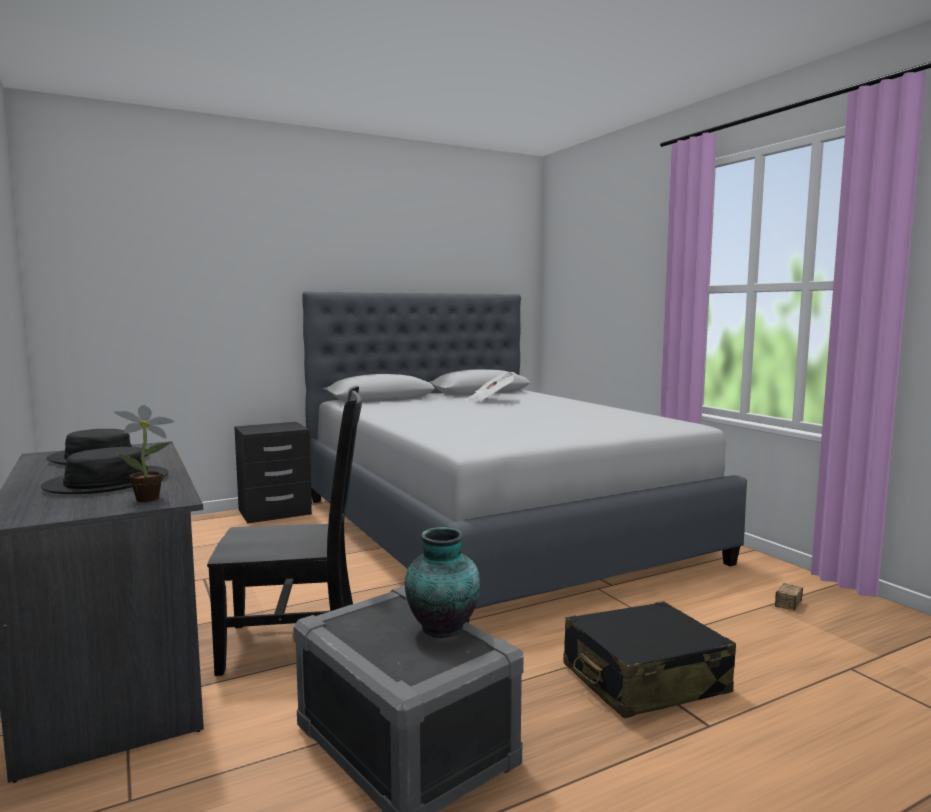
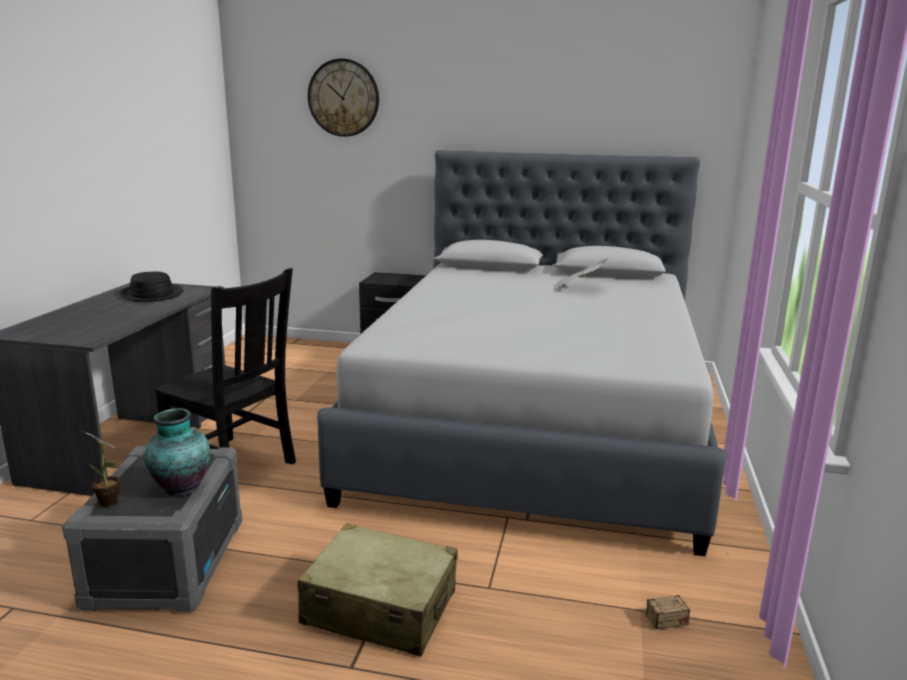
camera: 40 degrees right, 10 degrees up
(107, 482) = (103, 316): black hat -> none
(151, 499) = (84, 336): potted plant -> potted plant (110, 503)
(190, 237) = (343, 98): none -> wall clock
(644, 680) = (380, 607): black suitcase -> beige suitcase

